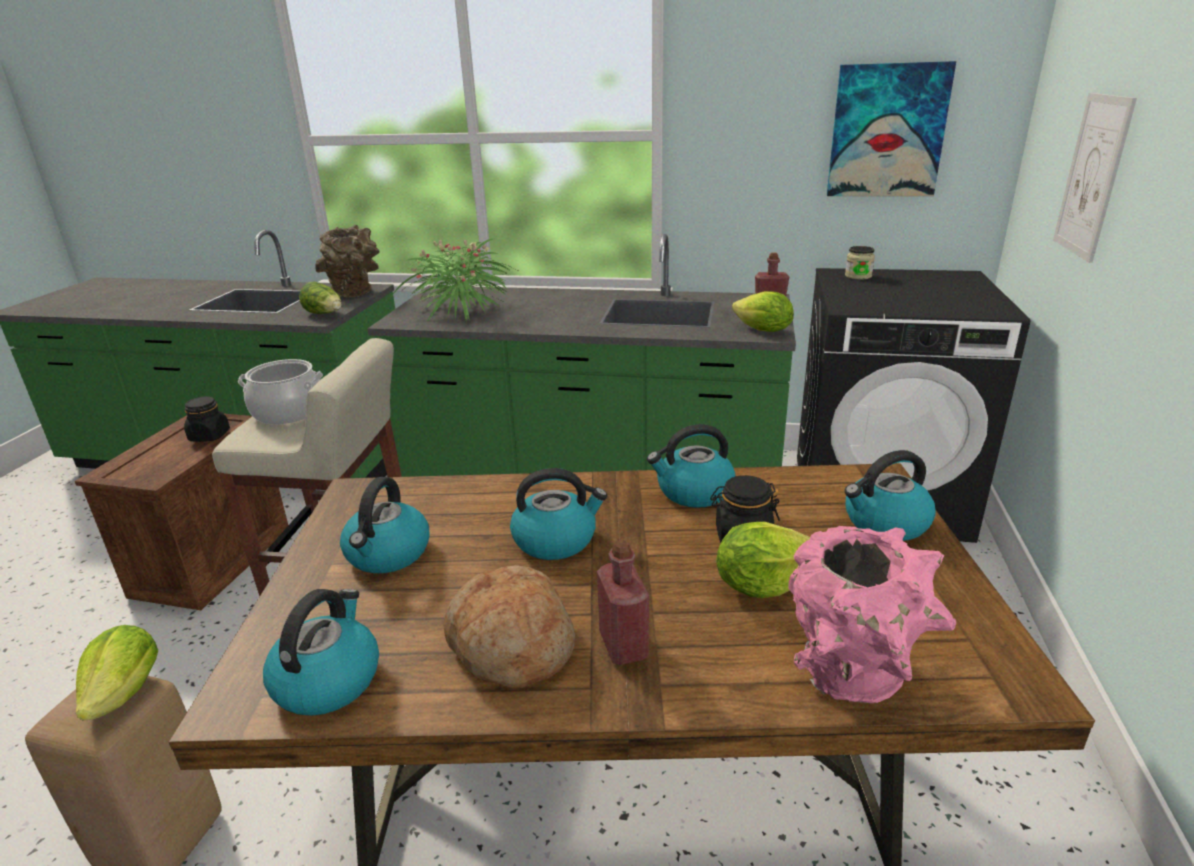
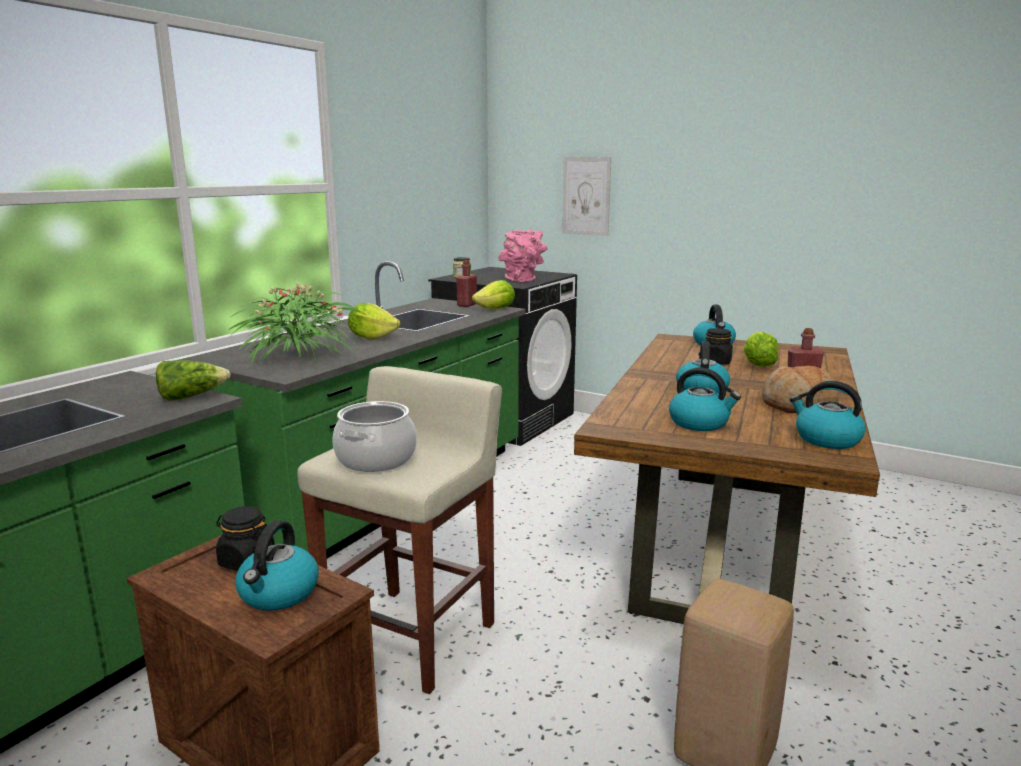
camera: 70 degrees left, 10 degrees down
(126, 692) = (730, 591): lettuce -> lettuce (372, 337)
(356, 293) = (130, 384): brown vase -> none
(693, 492) = (664, 363): kettle -> kettle (278, 594)
(852, 680) = (826, 365): pink vase -> pink vase (523, 280)
(887, 131) = (442, 183): picture -> none

